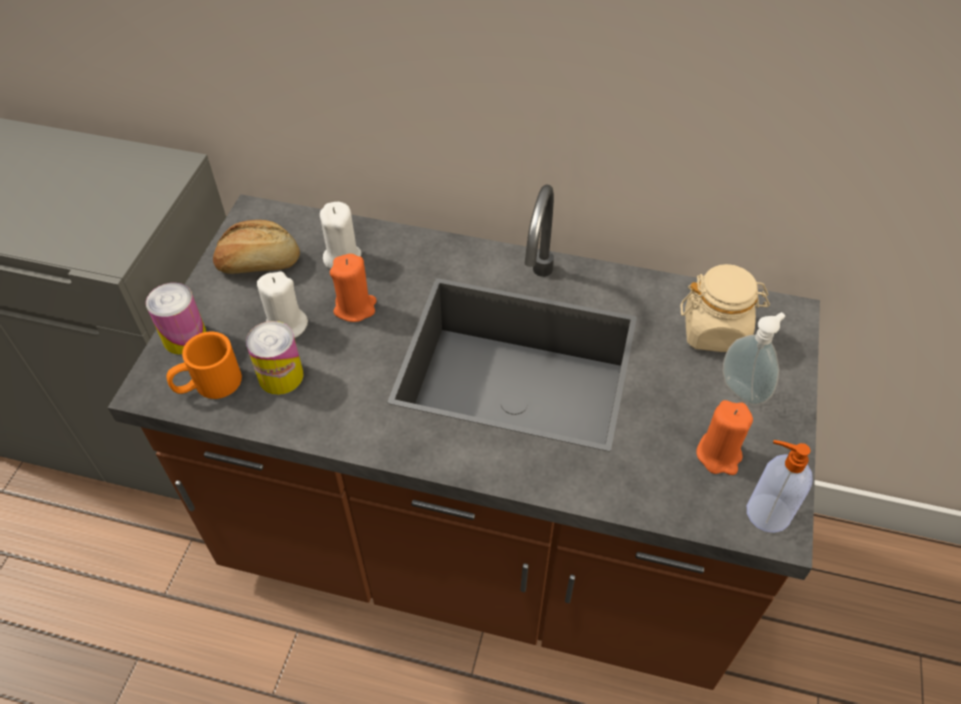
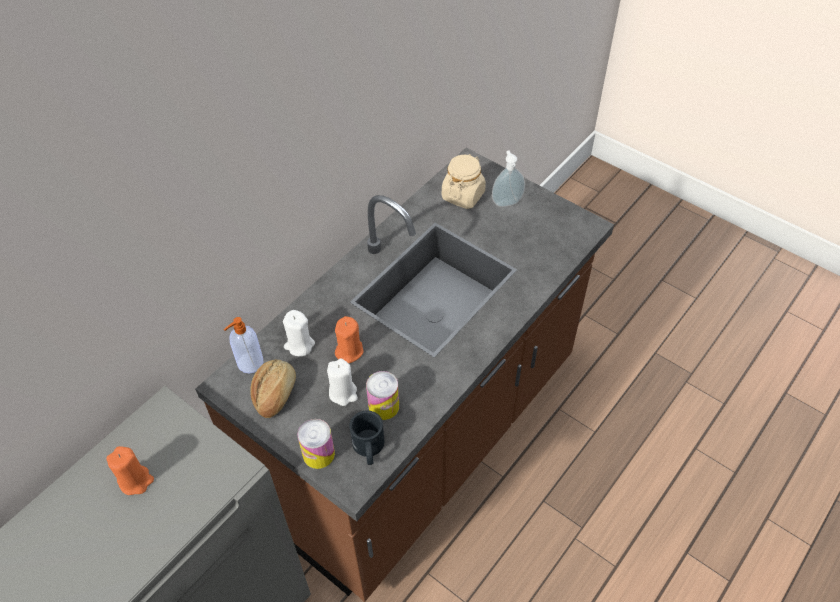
camera: 65 degrees left, 0 degrees up
(208, 385) = (369, 449): orange mug -> black mug
(719, 455) = (540, 228): orange candle -> orange candle (135, 480)
(766, 512) = (579, 226): soap dispenser -> soap dispenser (249, 363)

